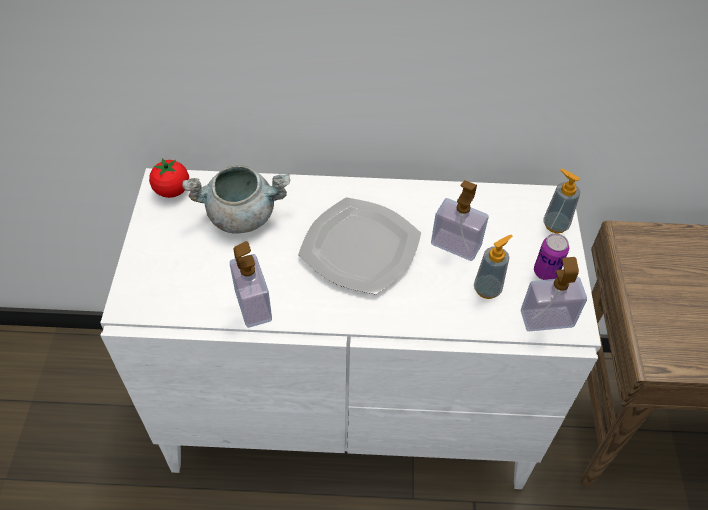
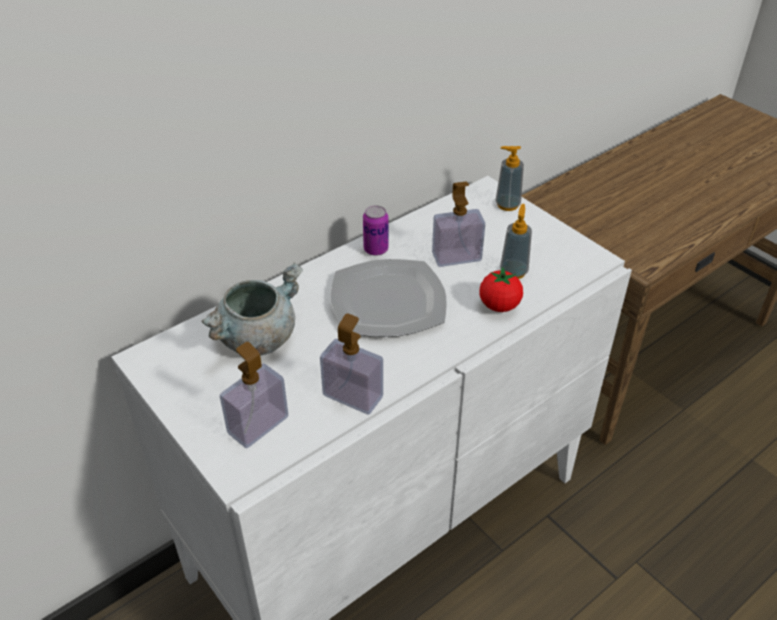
camera: 40 degrees left, 10 degrees down
(172, 190) = (163, 358): tomato -> tomato (499, 306)
(546, 272) = (537, 238): can -> can (376, 249)
(546, 319) = (574, 266): soap dispenser -> soap dispenser (258, 425)

